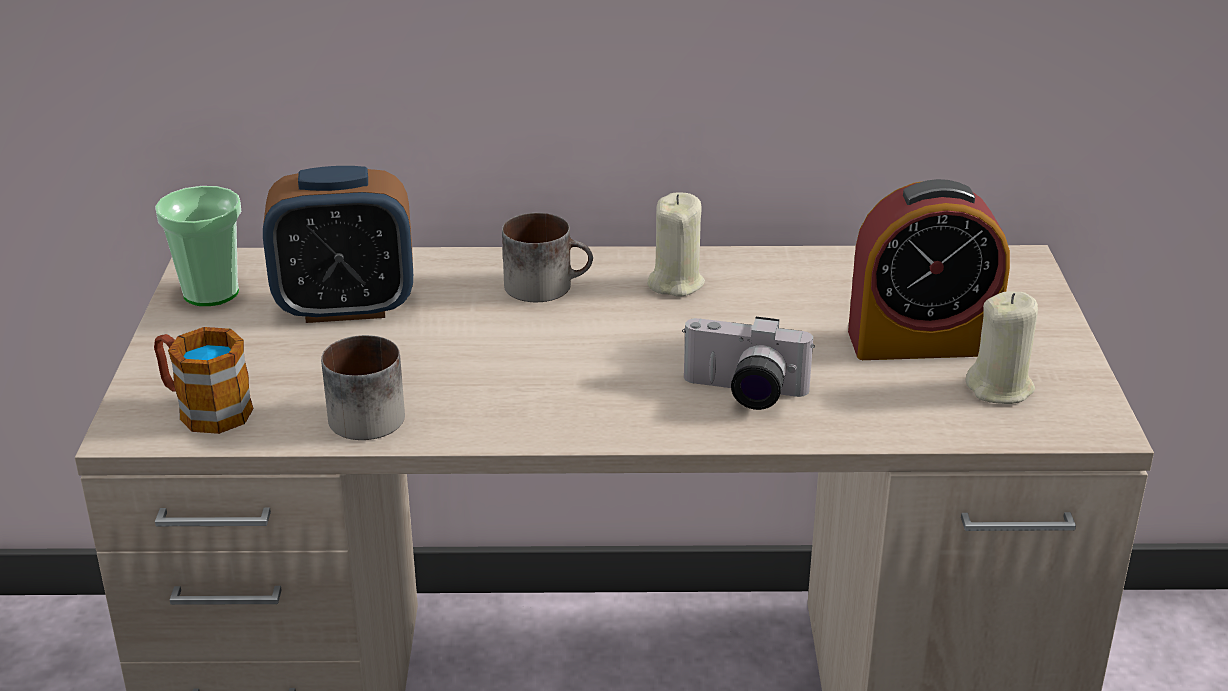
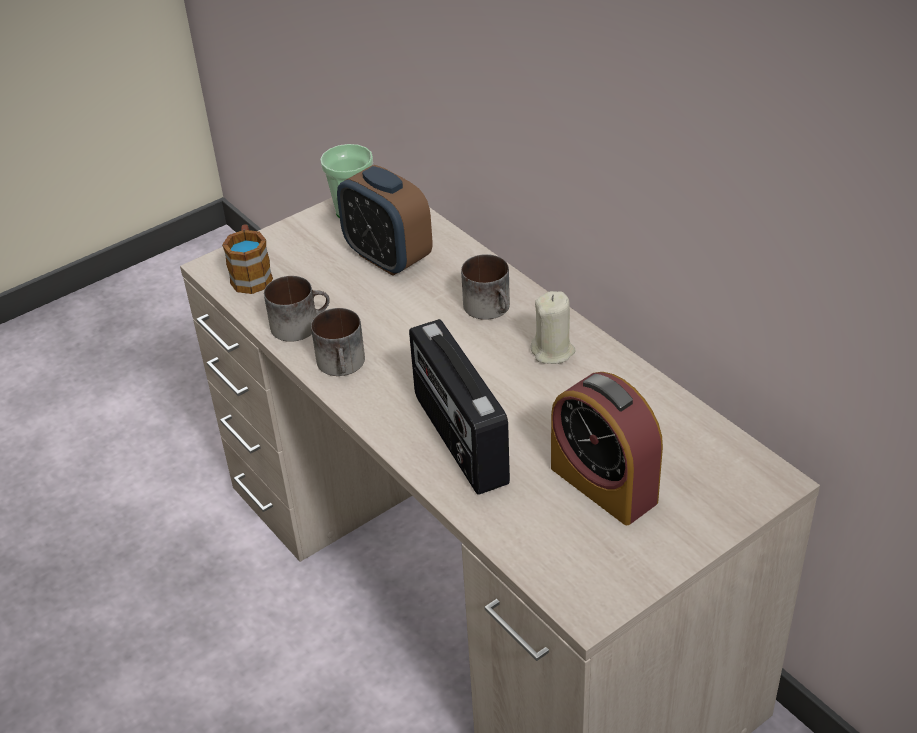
camera: 55 degrees right, 10 degrees up
(498, 413) = (343, 364): none -> mug
(743, 393) = (458, 440): camera -> radio
(1000, 388) = (585, 545): beige candle -> none

